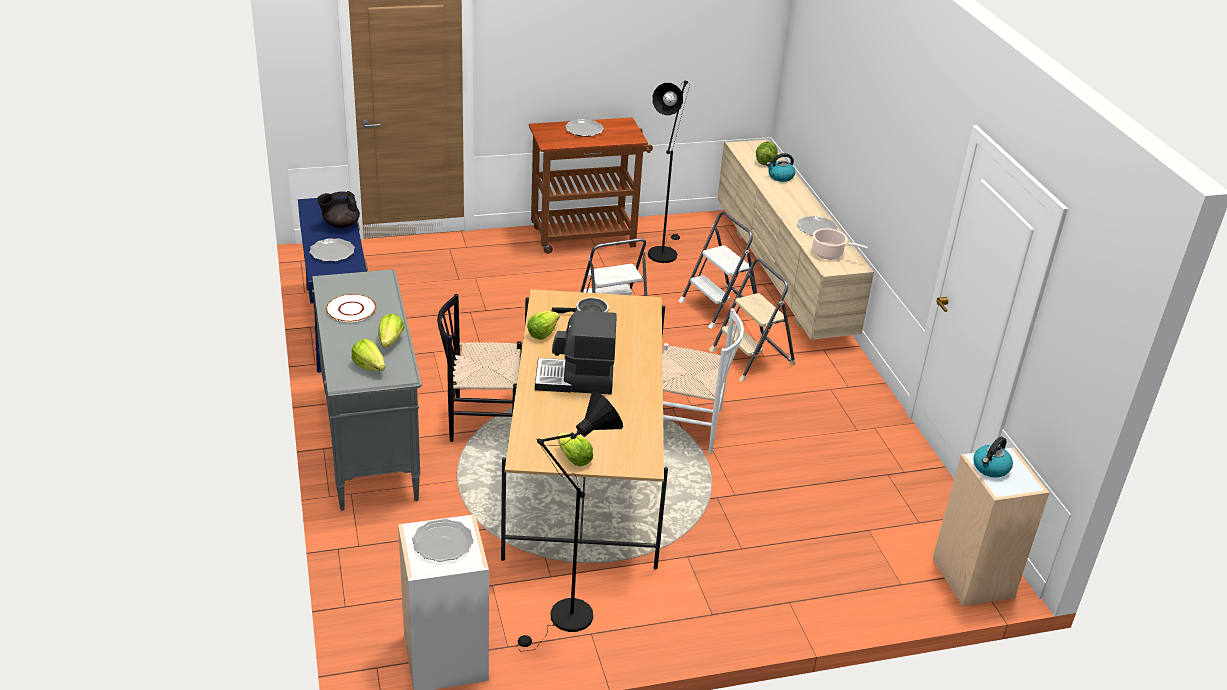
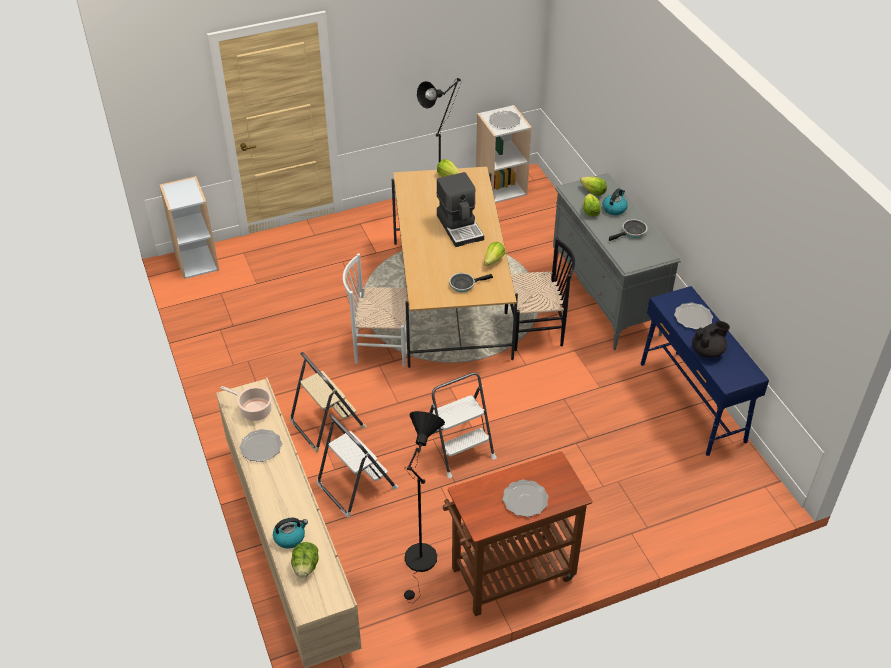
camera: 175 degrees right, 10 degrees up
(350, 309) = (632, 232): white plate -> frying pan
(575, 380) = (460, 227): coffee machine -> coffee machine turned 75 degrees clockwise
(990, 468) = (190, 194): kettle -> kettle (614, 208)

